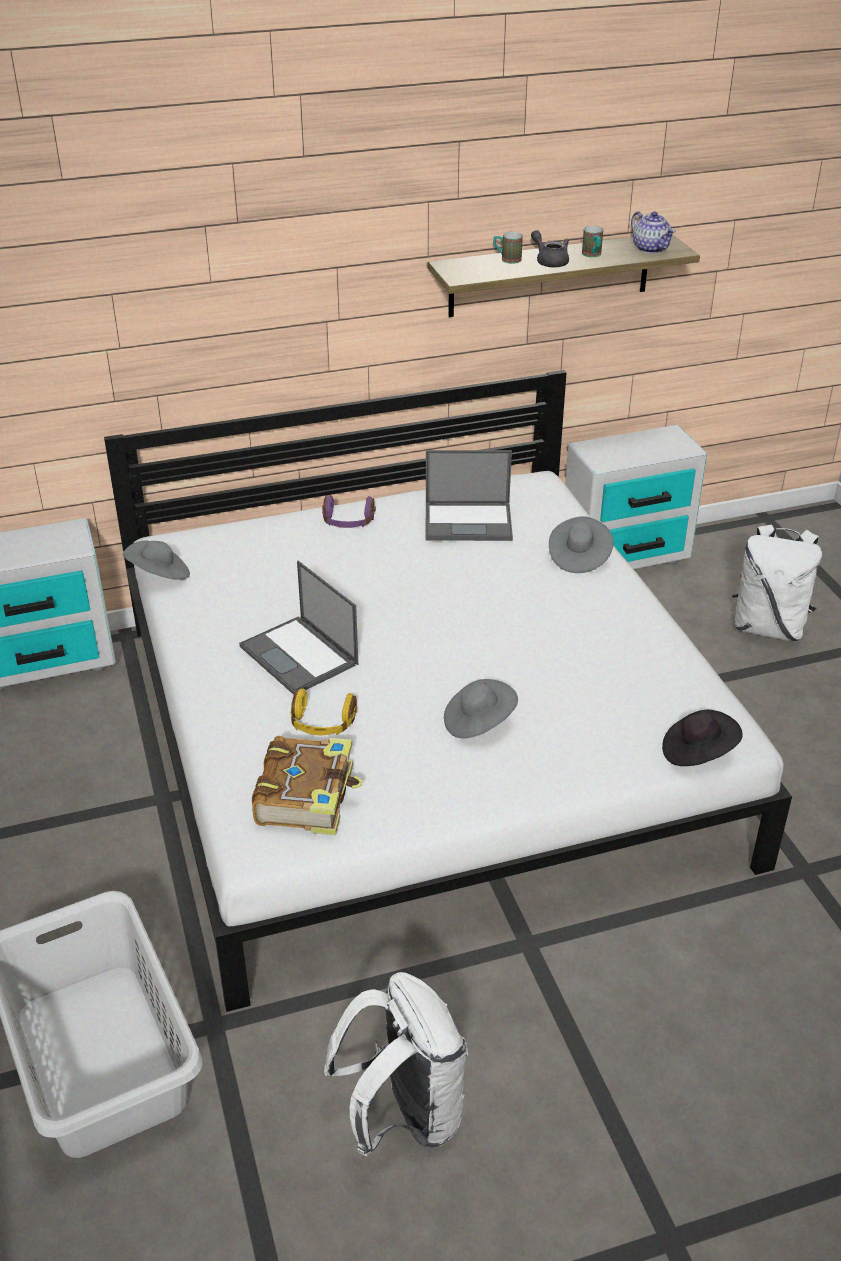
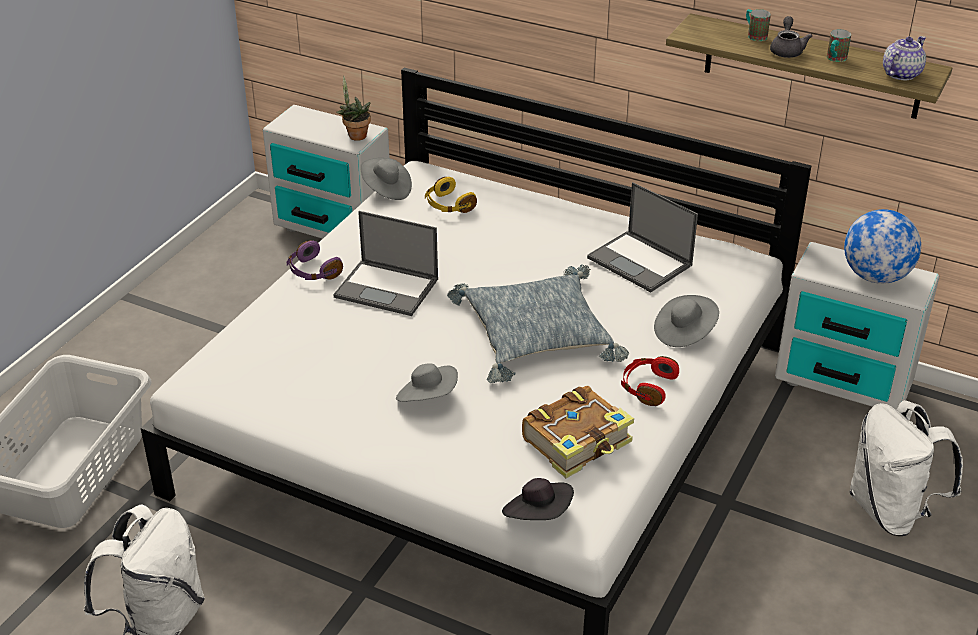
camera: 45 degrees right, 0 degrees up
(65, 538) = (355, 135): none -> potted plant
(300, 656) = (388, 288): laptop -> laptop turned 75 degrees counterclockwise
(307, 796) = (262, 373): book -> book (578, 442)
(322, 724) = (335, 337): yellow headphones -> yellow headphones (448, 205)
(348, 522) = (557, 218): purple headphones -> purple headphones (313, 272)
(474, 617) = (537, 329): none -> pillow
(617, 611) = (647, 387): none -> red headphones
(647, 446) = (875, 277): none -> globe
(651, 249) = (901, 74): teapot -> teapot turned 150 degrees counterclockwise

